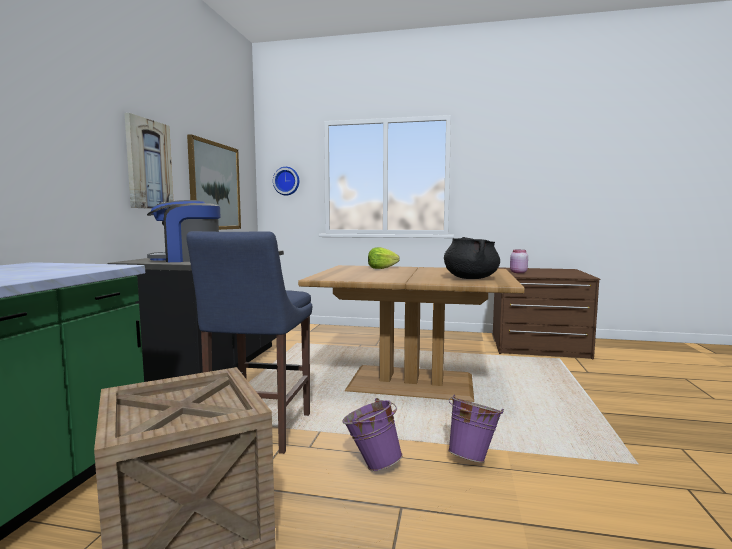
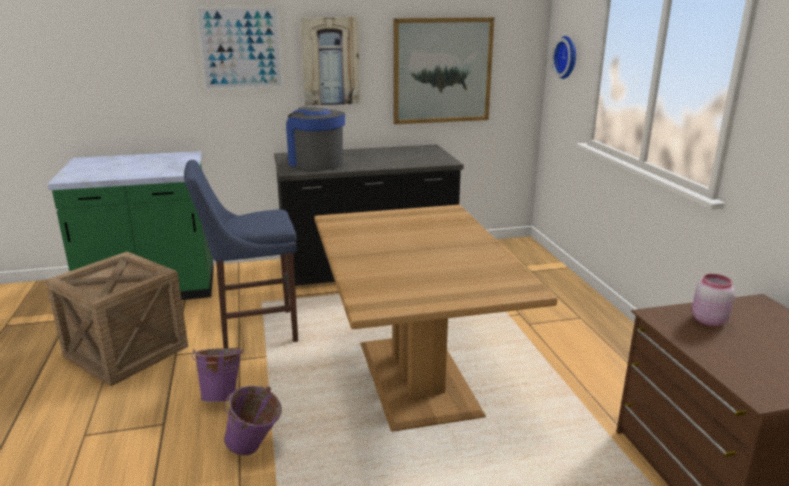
camera: 65 degrees right, 15 degrees up
(70, 131) = (241, 48): none -> picture
(381, 268) = (451, 227): lettuce -> none
(470, 278) = (398, 284): black cooking pot -> none

